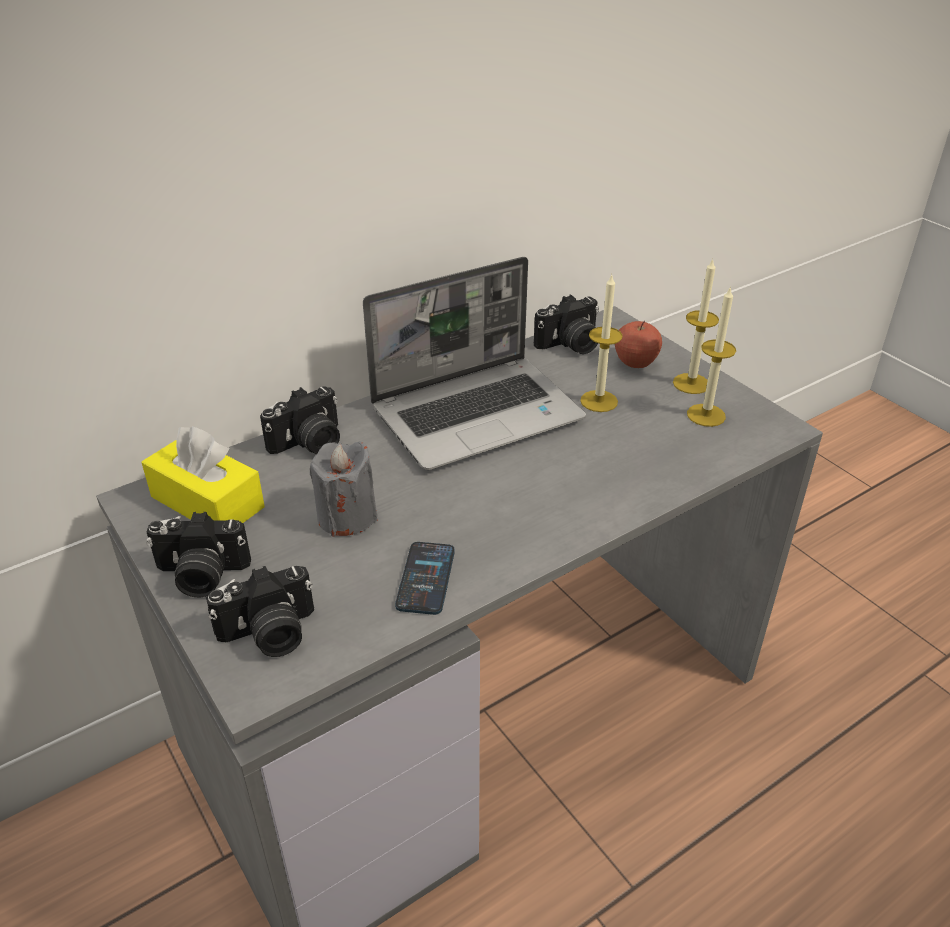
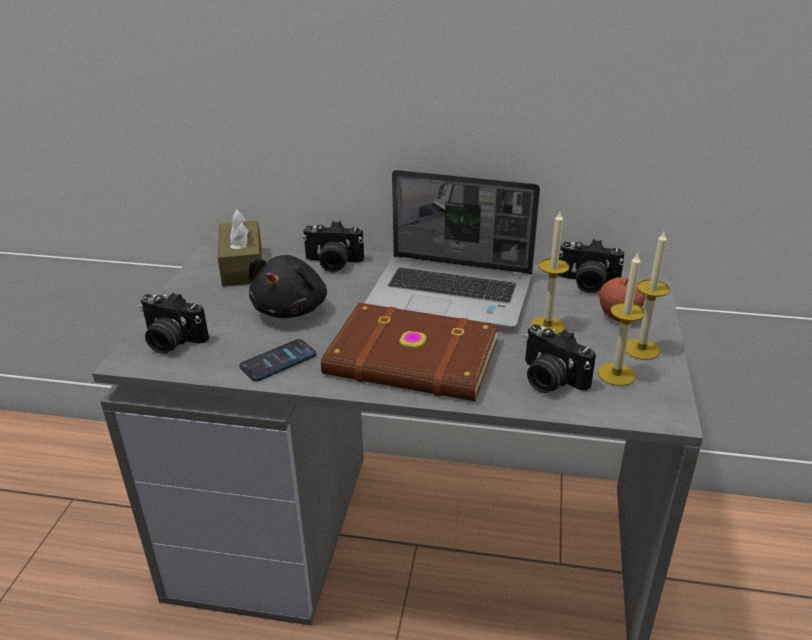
camera: 45 degrees right, 5 degrees down
(201, 575) = (187, 298): camera -> camera (549, 379)
(207, 502) = (242, 266): yellow tissue box -> brown tissue box
(347, 516) = (292, 308): grey candle -> black plush toy
(544, 498) = (412, 360): none -> brown book

